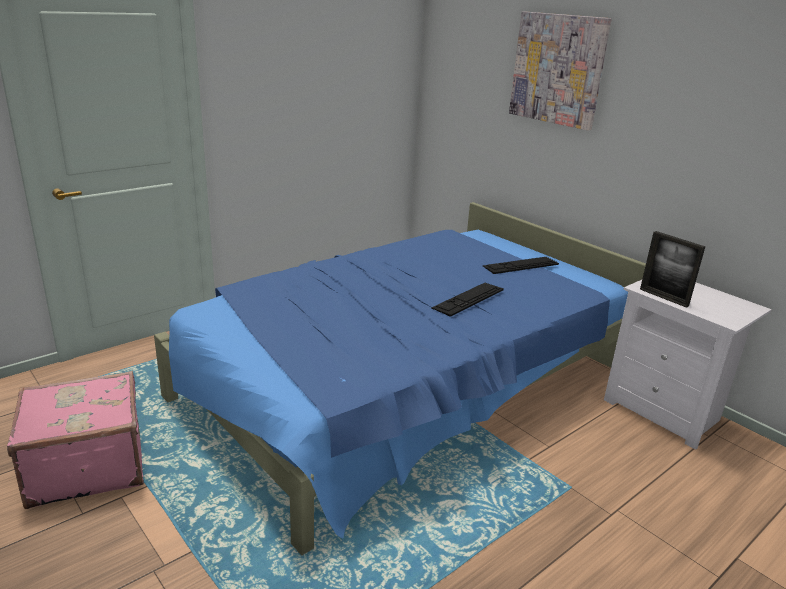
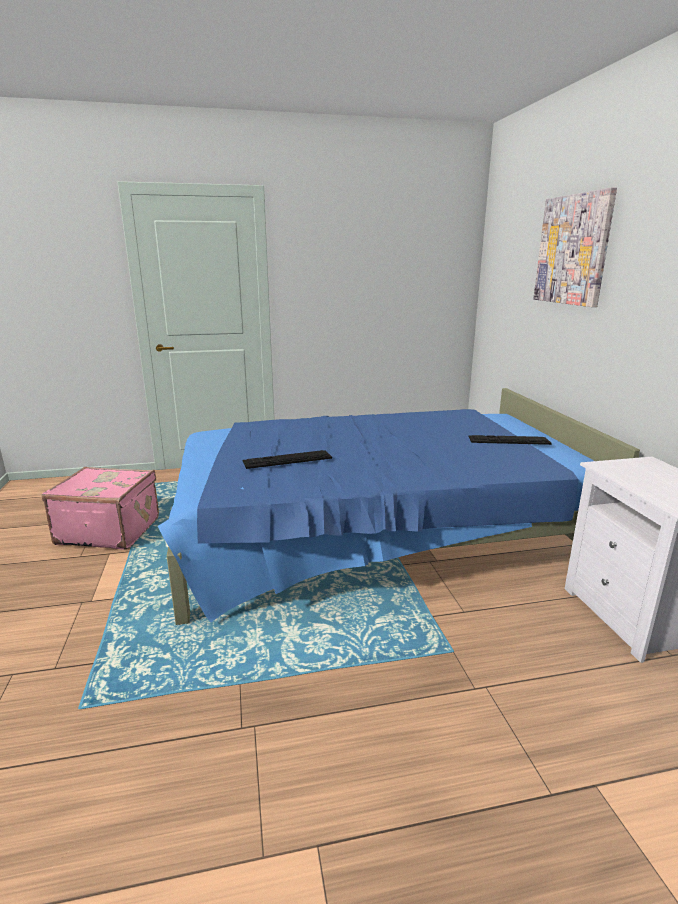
camera: 30 degrees right, 5 degrees down
(468, 298) = (419, 454): keyboard -> keyboard (287, 459)
(663, 297) = (618, 476): picture frame -> none

